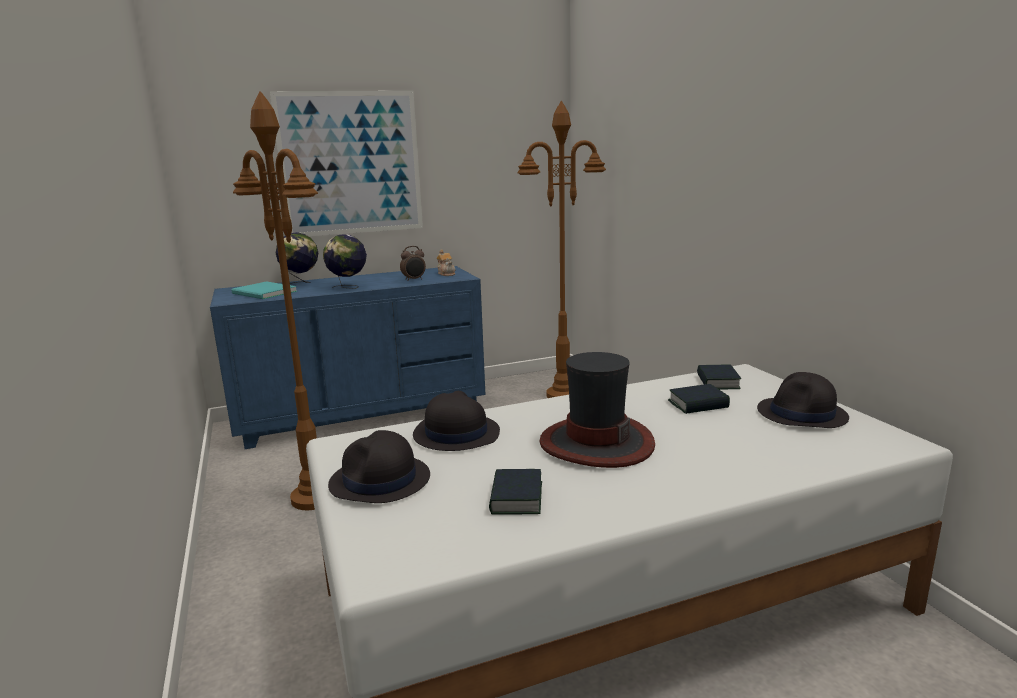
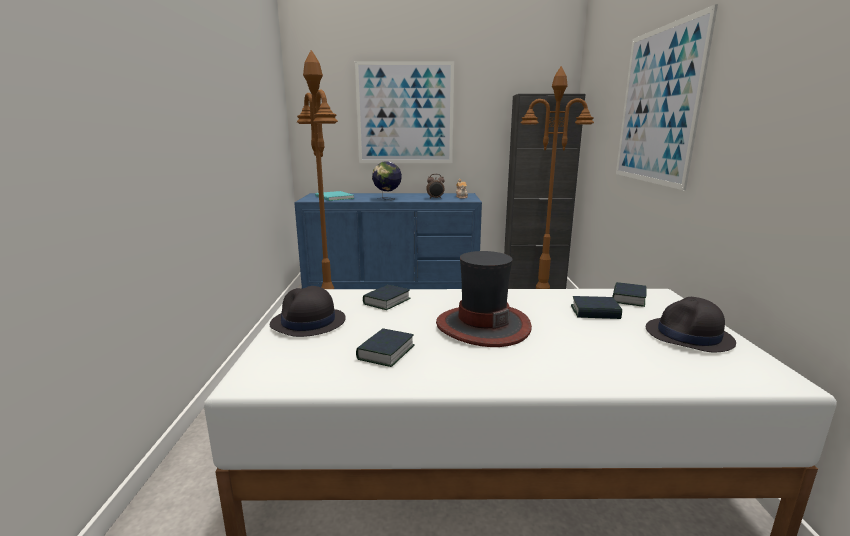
camera: 20 degrees right, 0 degrees up
(301, 283) = (362, 194): globe -> none
(455, 434) = (386, 301): black hat -> book
(543, 379) = (533, 286): none -> black cabinet
(697, 156) = (657, 106): none -> picture

